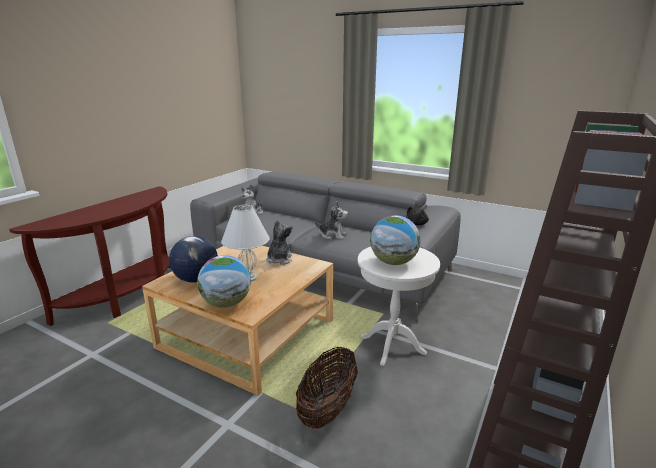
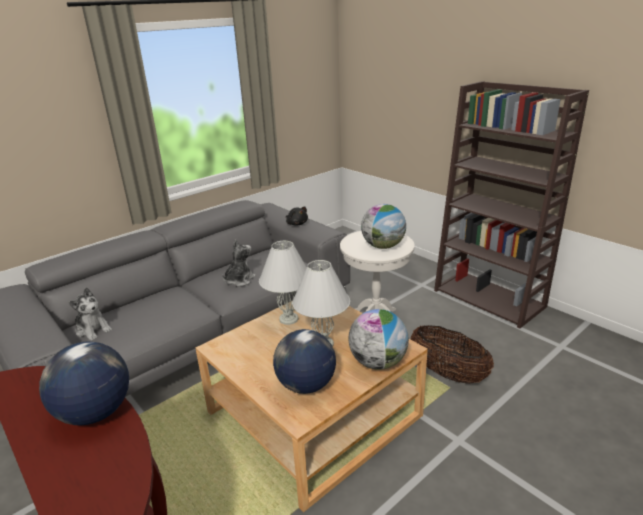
camera: 70 degrees left, 5 degrees up
(124, 207) = (95, 412): none -> globe
(279, 260) = (288, 319): plush toy -> white table lamp

